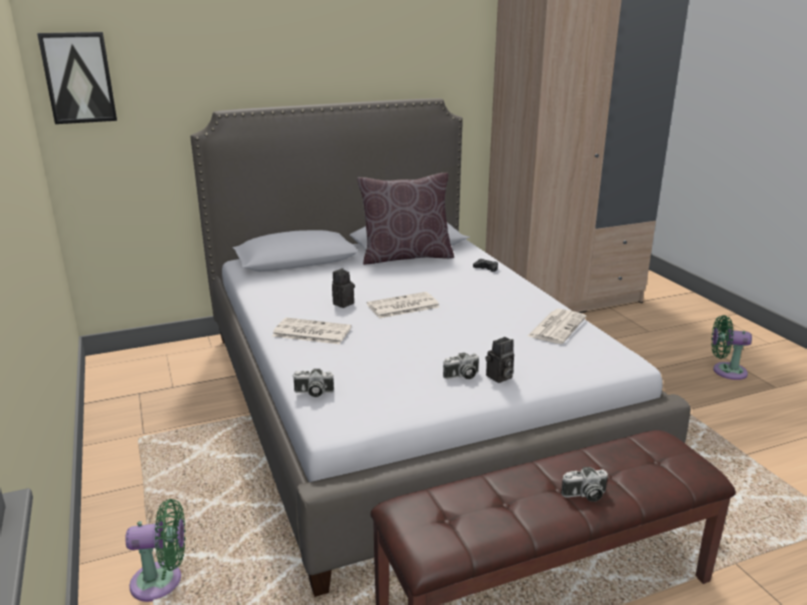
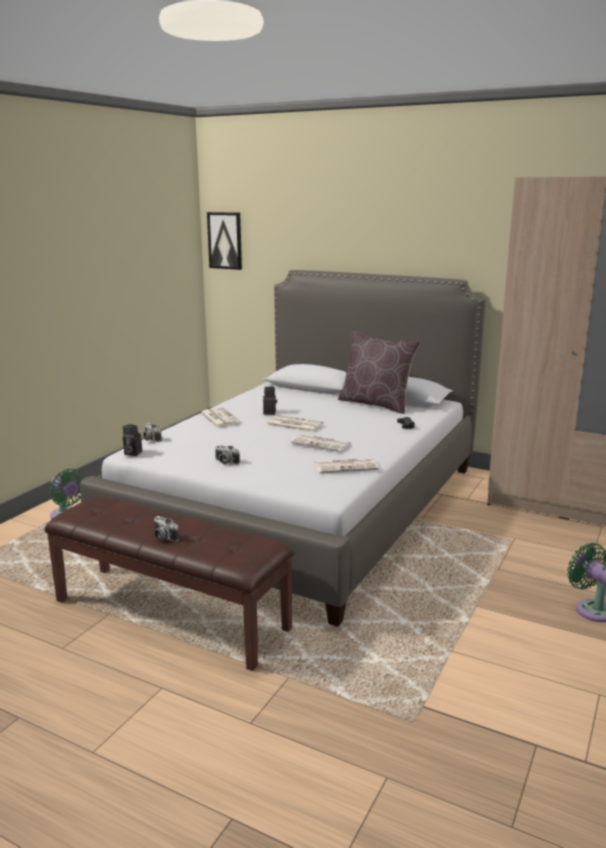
camera: 50 degrees right, 5 degrees down
(479, 314) = (322, 444): none -> newspaper
(499, 377) = (240, 470): camera -> camera (132, 453)

